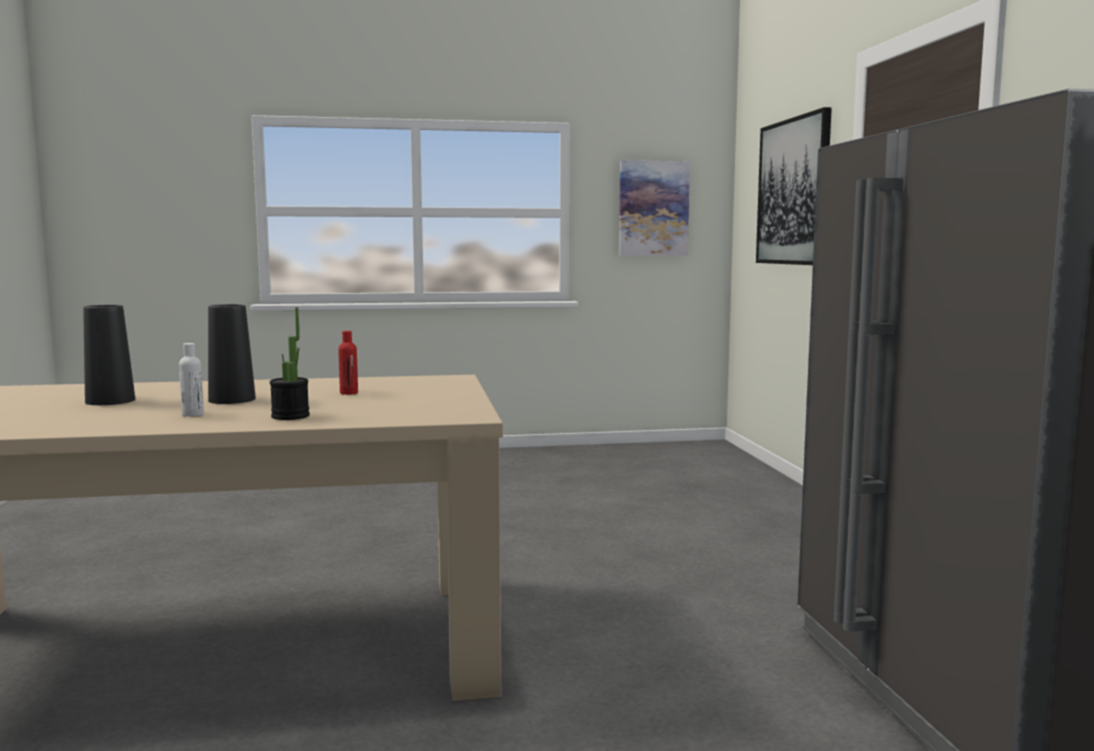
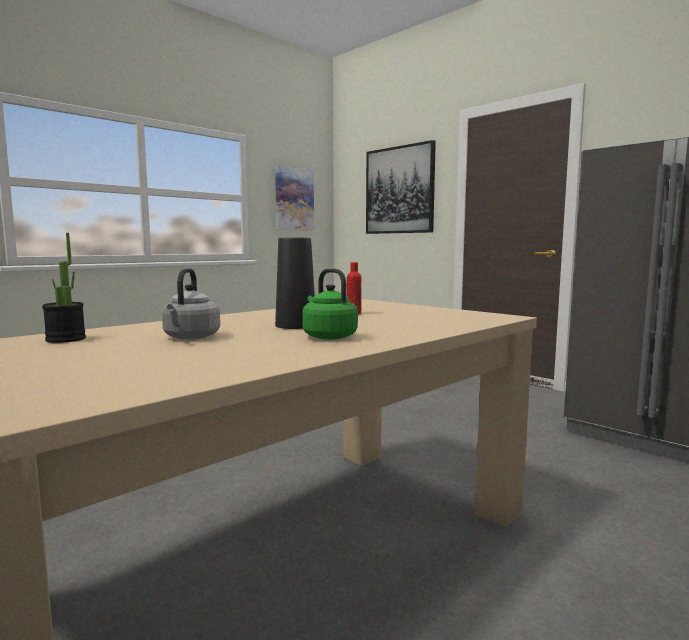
camera: 35 degrees left, 0 degrees up
(110, 401) = (190, 337): black vase -> grey kettle
(193, 414) = (328, 336): white bottle -> green kettle
(290, 416) = (405, 328): potted plant -> potted plant (66, 339)

